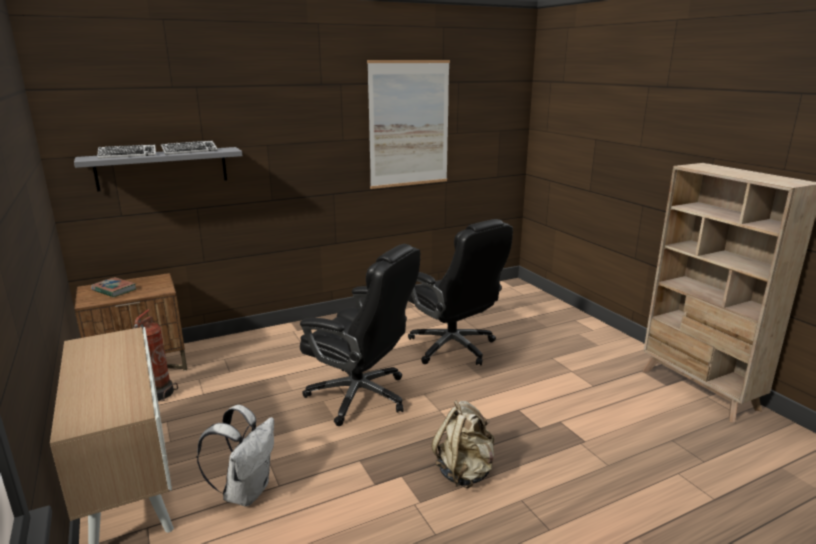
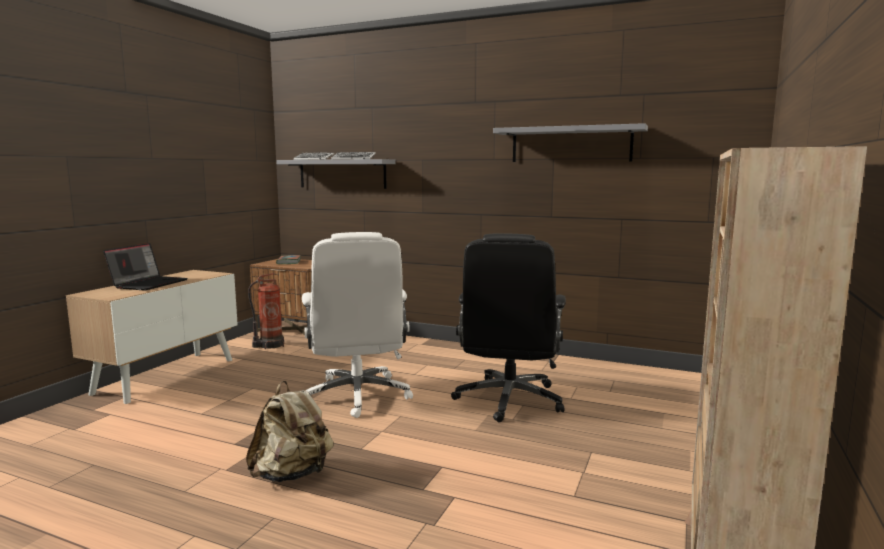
camera: 50 degrees right, 10 degrees down
(100, 379) = (149, 284): none -> laptop
(246, 491) = (185, 407): white backpack -> none
(361, 396) = (357, 396): black office chair -> white office chair
(409, 124) = (570, 144): picture -> grey shelf

